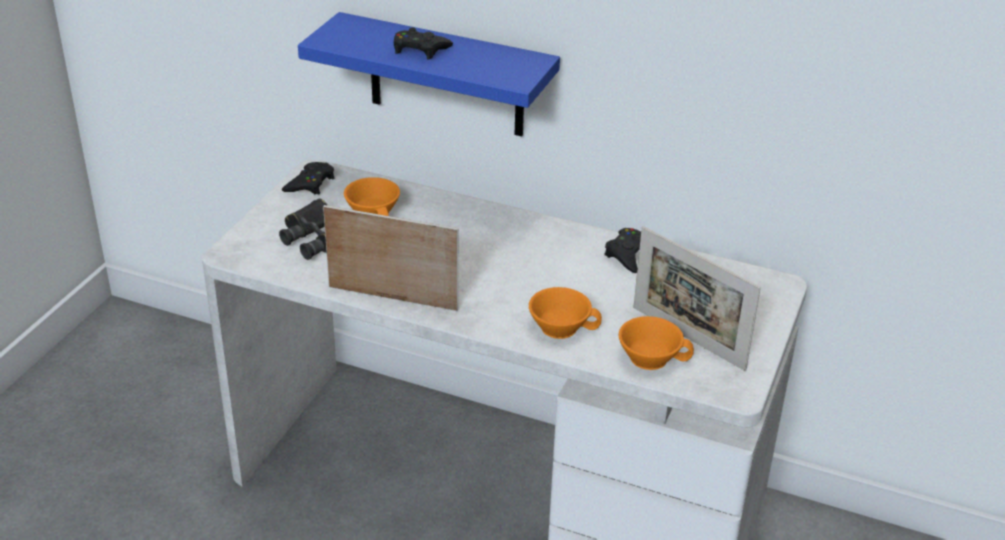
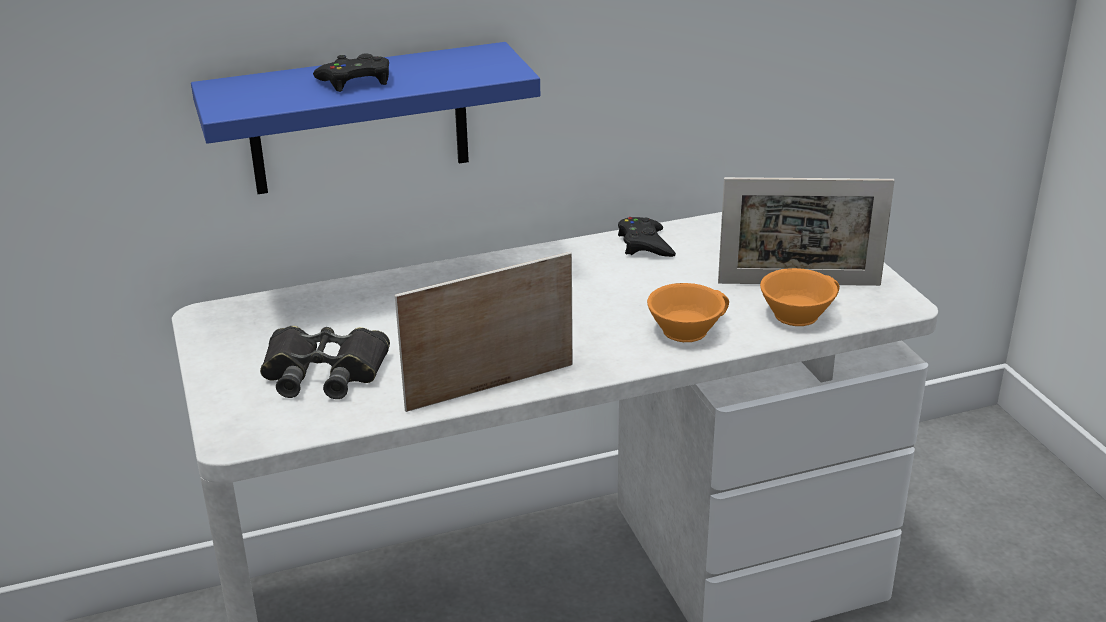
camera: 40 degrees left, 5 degrees down
(310, 183) = (220, 329): black game controller -> none
(375, 213) = (342, 322): orange cup -> none

